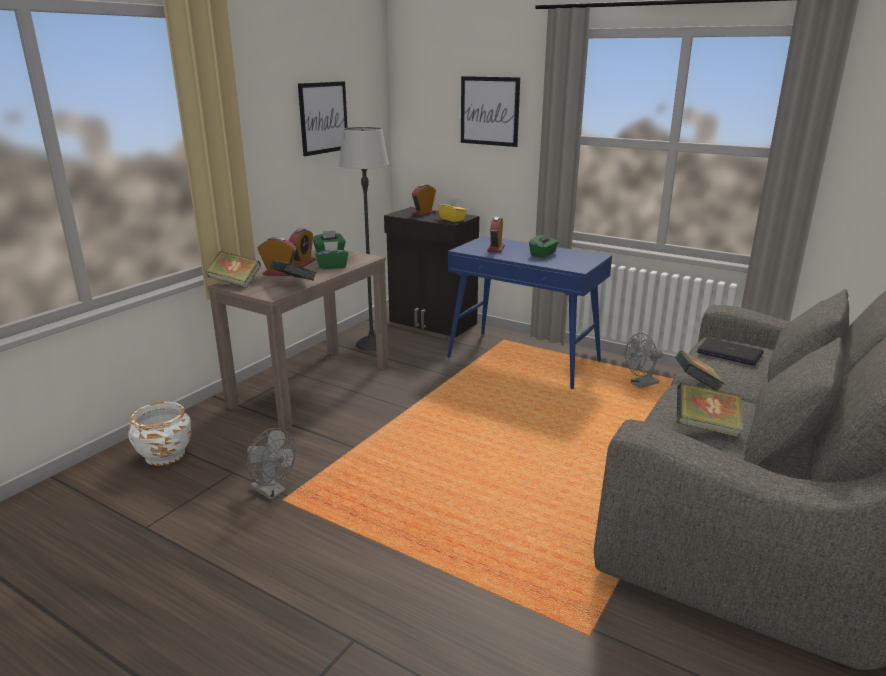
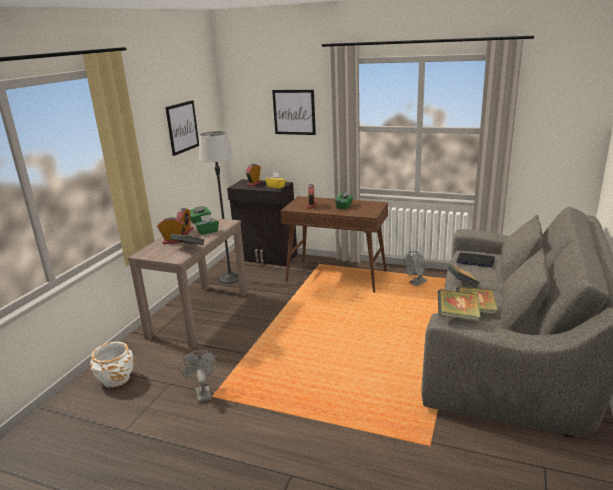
camera: 10 degrees left, 0 degrees up
(235, 283) = (146, 252): book -> book (457, 316)
(272, 492) = (202, 392): grey fan -> grey fan turned 135 degrees counterclockwise
(524, 359) = (337, 276): blue console table -> brown console table

